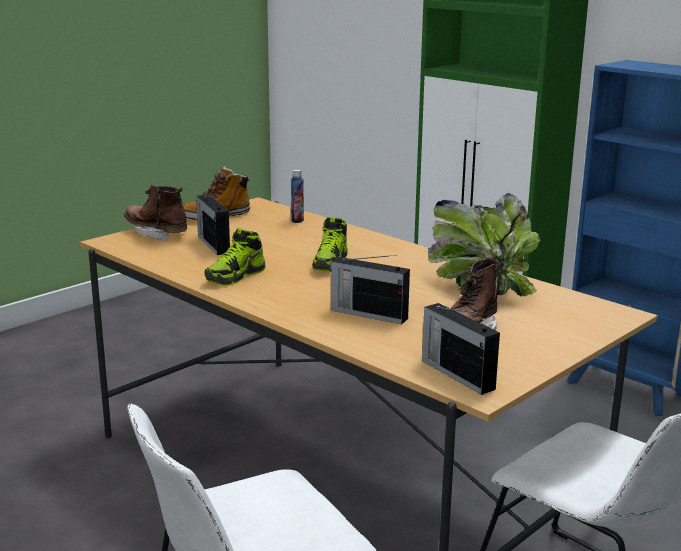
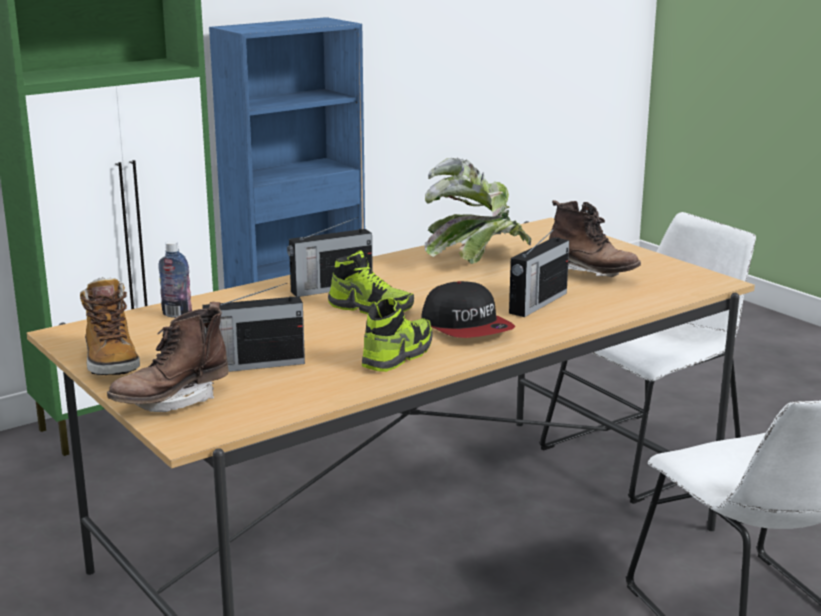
camera: 80 degrees left, 0 degrees up
(235, 276) = (398, 355): shoe -> shoe turned 105 degrees counterclockwise
(300, 293) = (467, 327): none -> cap
(456, 374) = (681, 285): radio -> radio (330, 288)

